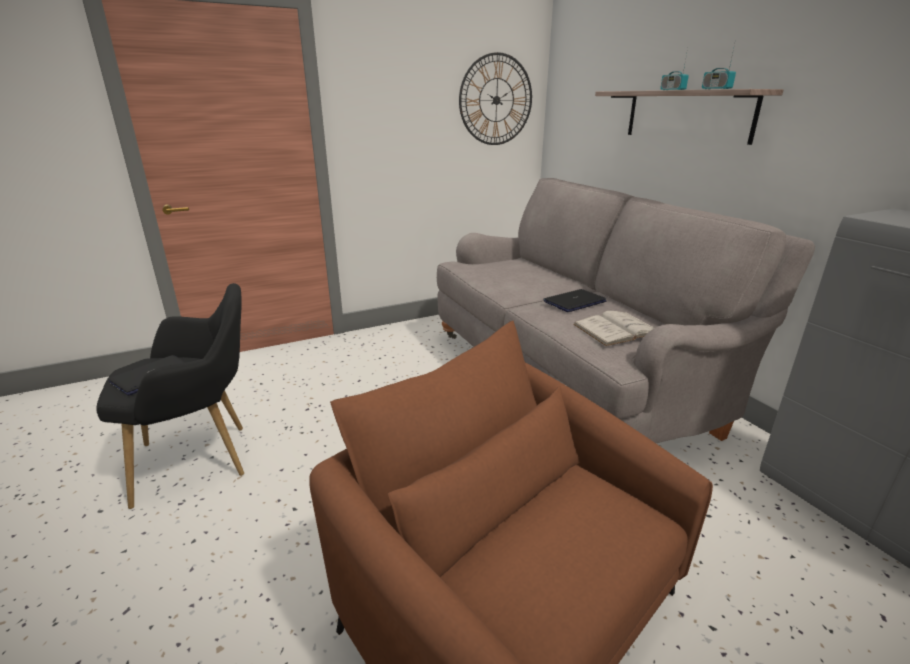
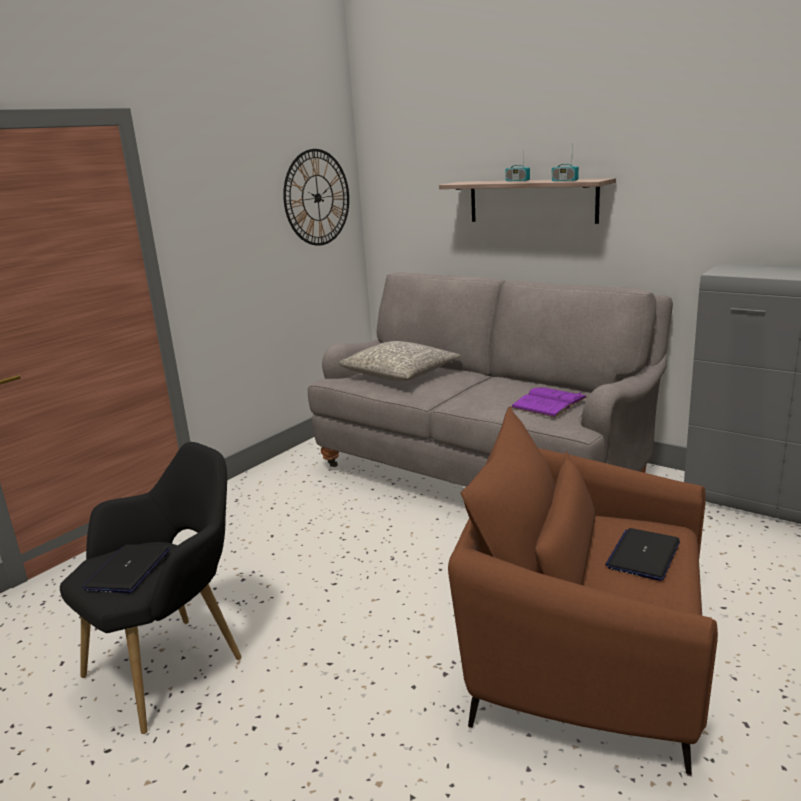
camera: 25 degrees left, 5 degrees down
(513, 270) = (400, 374): none -> grey pillow
(574, 302) = (490, 389): laptop -> laptop (643, 555)
(617, 329) = (549, 402): white book -> purple book

